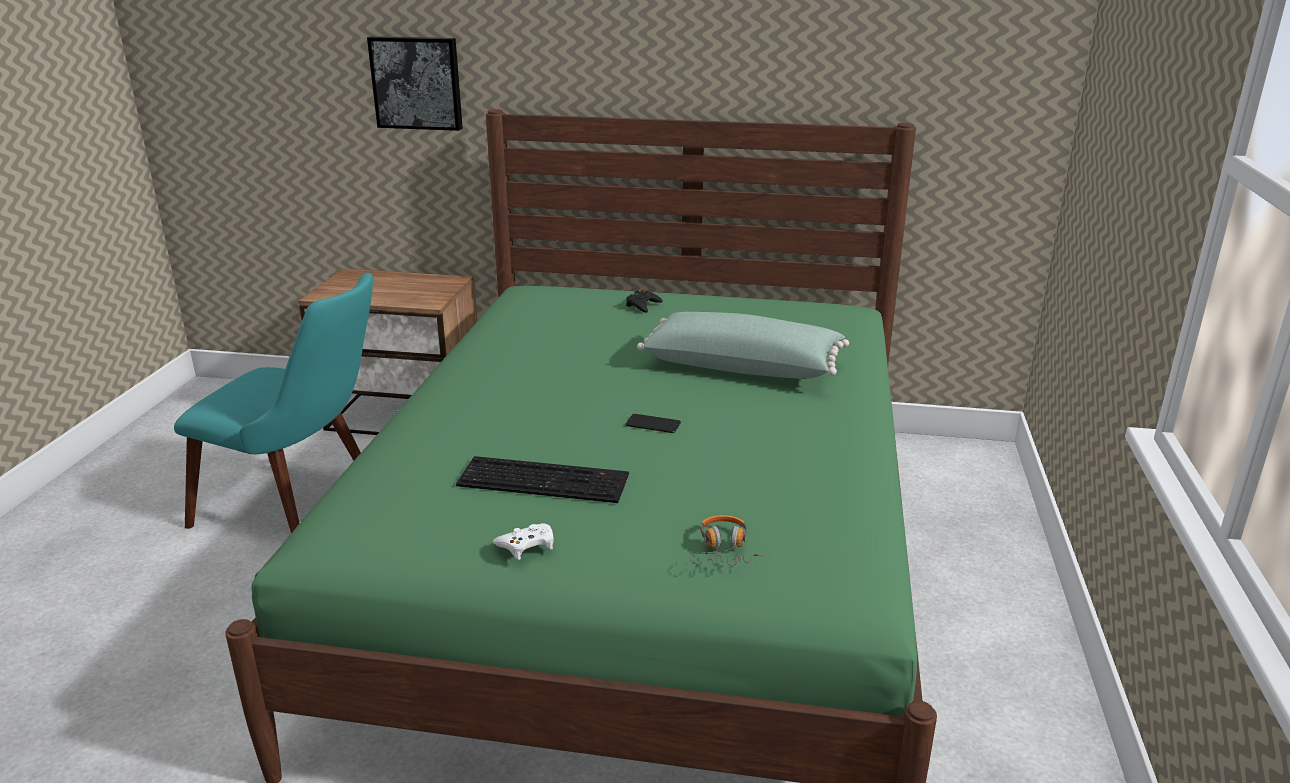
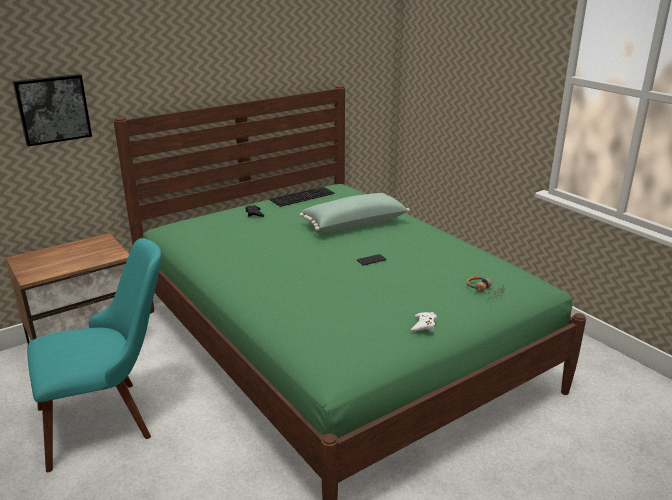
camera: 45 degrees left, 0 degrees up
(546, 479) = (379, 299): keyboard -> keyboard (302, 196)

